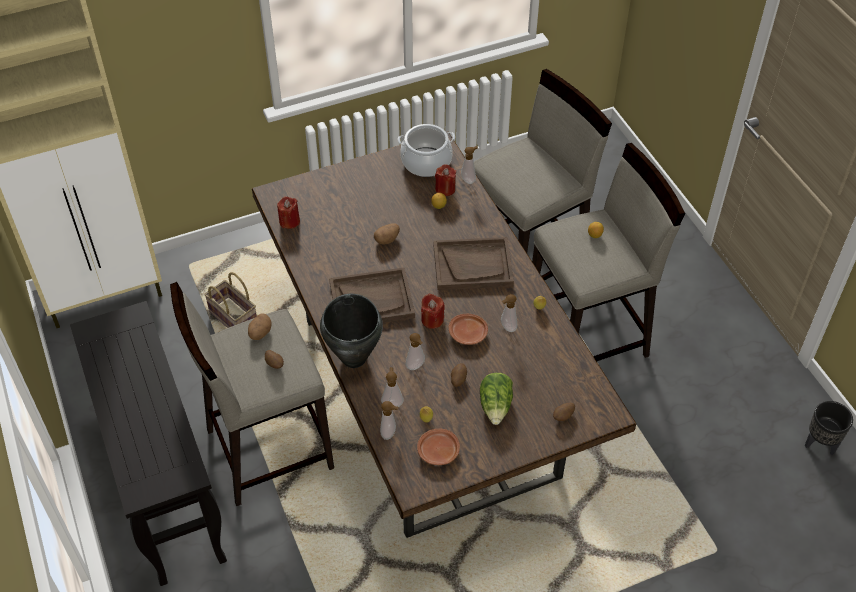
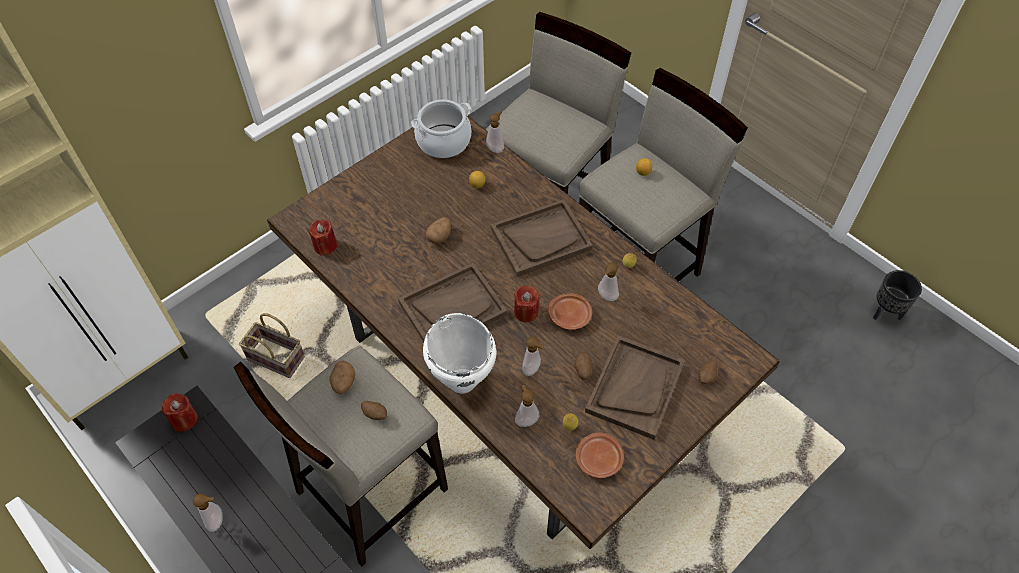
camera: 20 degrees left, 5 degrees up
(354, 358) = (462, 380): black cooking pot -> white cooking pot
(390, 434) = (539, 456): soap dispenser -> soap dispenser (218, 521)
(445, 189) = (476, 165): red candle -> red candle (184, 419)
(496, 406) = (634, 387): lettuce -> brown tray

